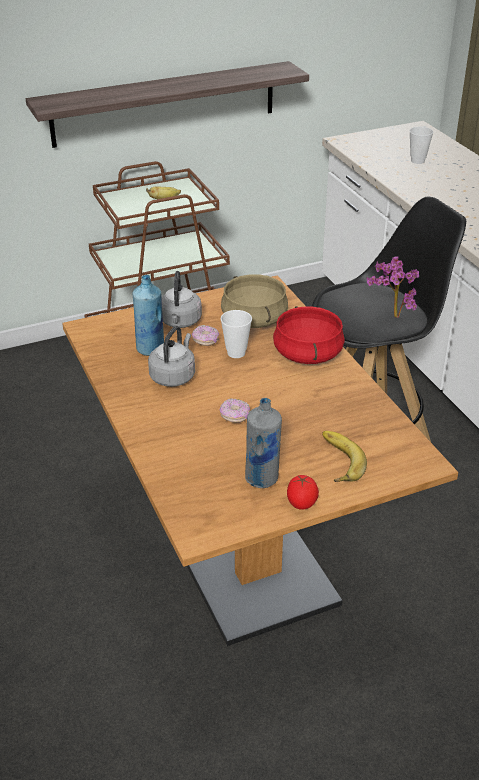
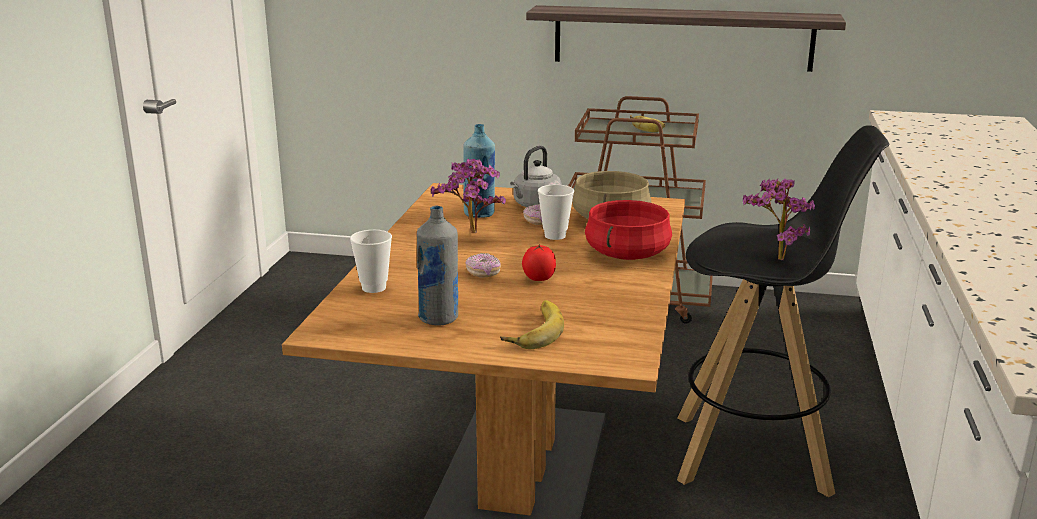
camera: 35 degrees right, 15 degrees down
(173, 376) = (471, 235): grey kettle -> potted plant
(301, 504) = (445, 347): tomato -> tomato (538, 279)
(417, 161) = (964, 141): cup -> cup (374, 288)

